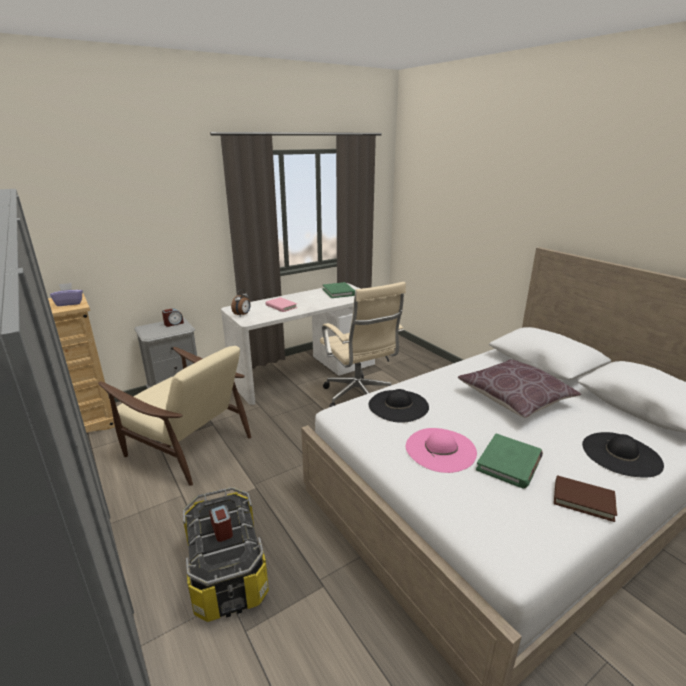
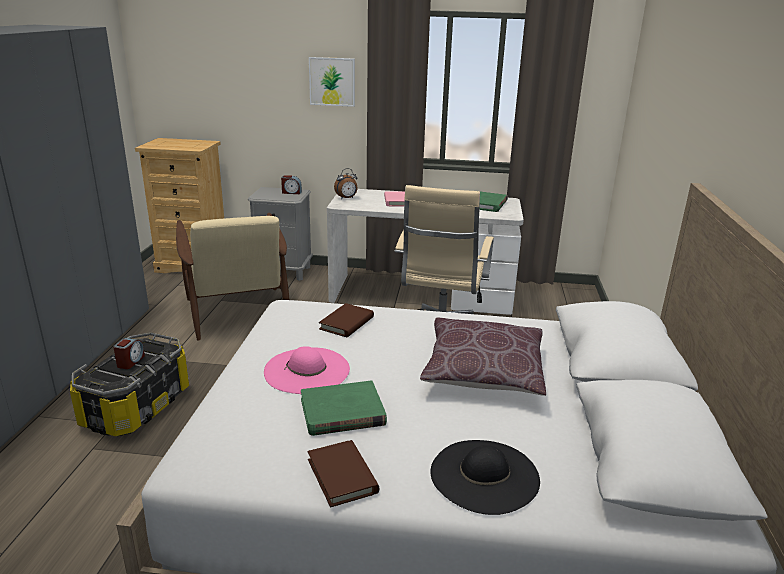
camera: 40 degrees right, 0 degrees up
(69, 303) = (195, 146): purple tissue box -> none
(191, 217) = (332, 81): none -> picture
(398, 405) = (347, 323): black hat -> brown book

